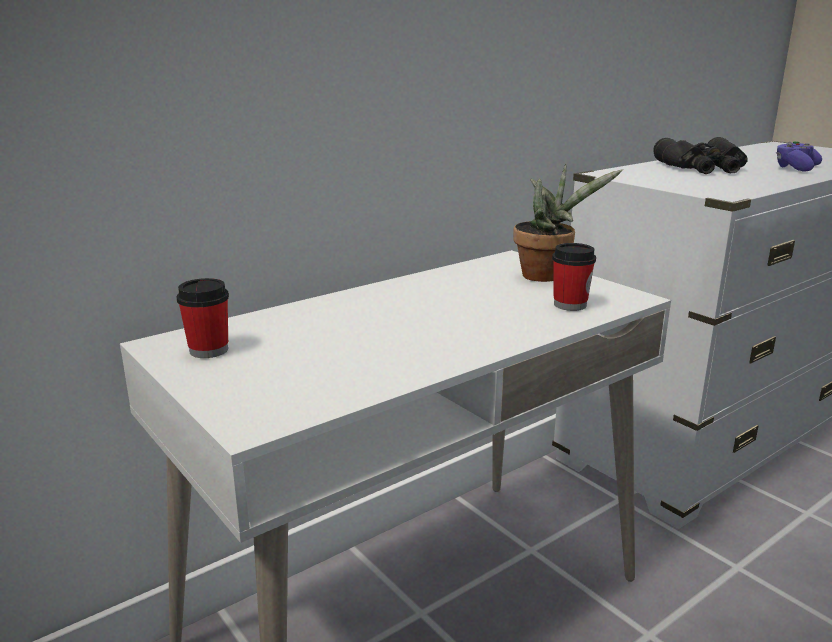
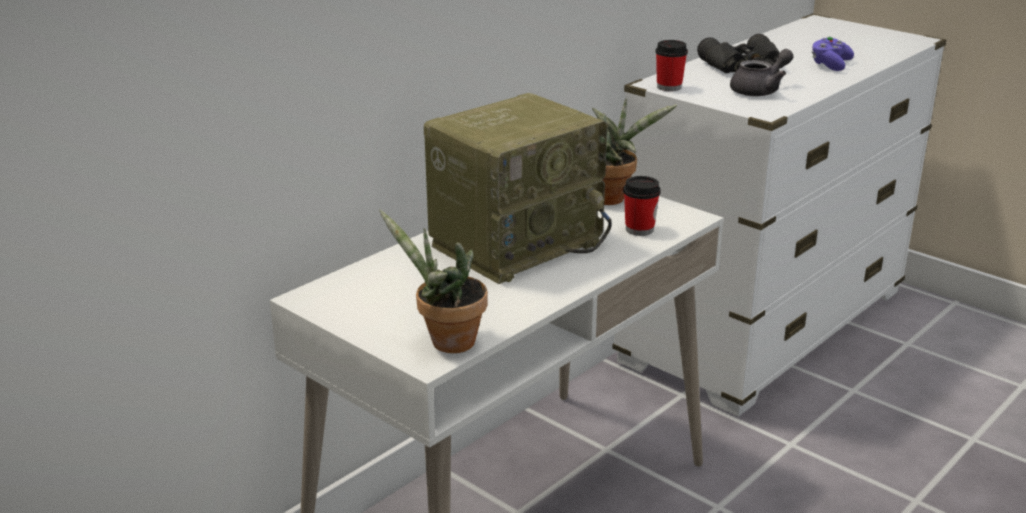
camera: 10 degrees left, 5 degrees up
(209, 350) = (353, 300): cup -> cup (669, 87)
(286, 405) = (446, 342): none -> potted plant
(425, 309) = (516, 243): none -> radio
(719, 181) = (760, 91): none -> grey teapot

